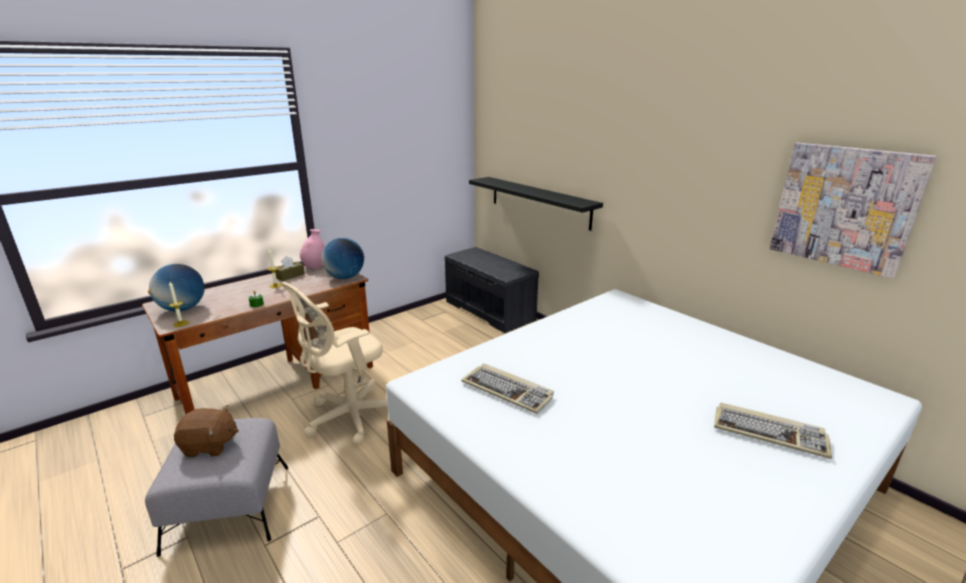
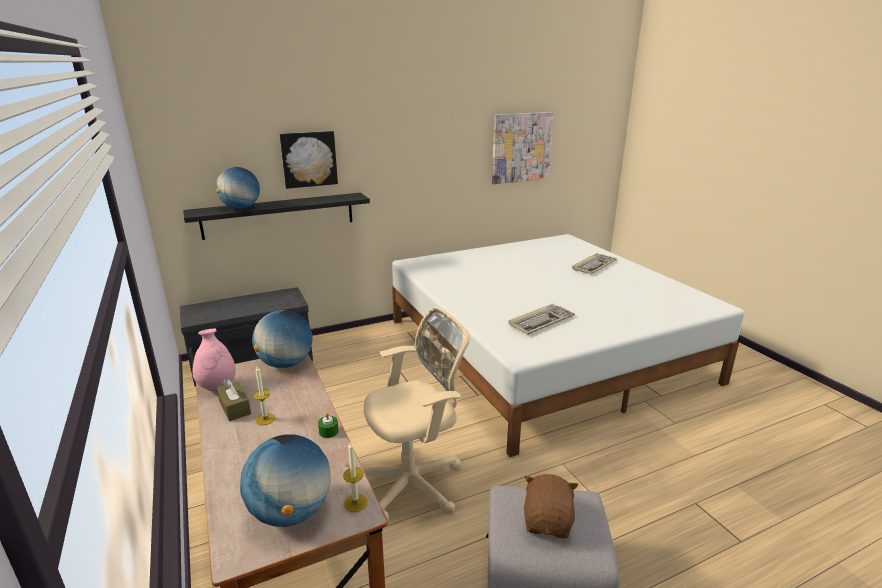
camera: 75 degrees left, 0 degrees up
(349, 417) = (413, 484): beige office chair -> beige office chair turned 90 degrees counterclockwise
(505, 185) = (241, 208): none -> globe
(566, 156) = (309, 159): none -> picture

